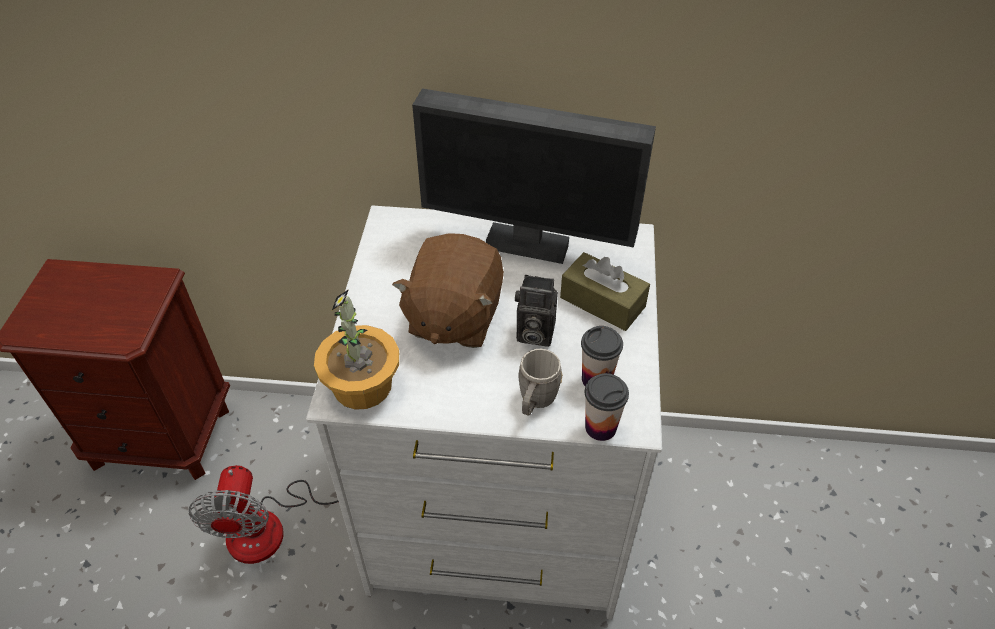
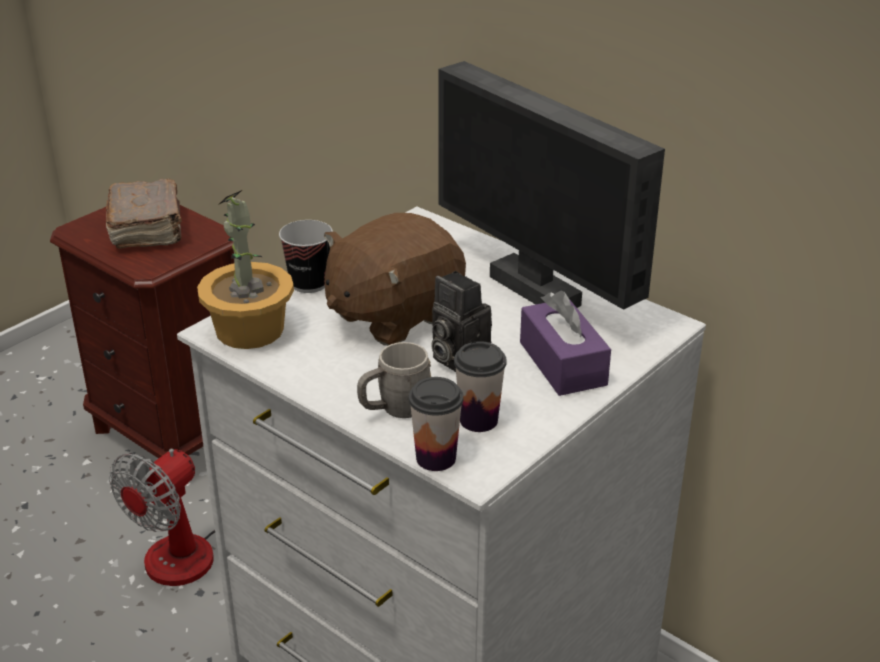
camera: 35 degrees right, 15 degrees down
(89, 300) = (148, 229): none -> brown book
(364, 318) = (309, 283): none -> cup
(602, 302) = (562, 363): brown tissue box -> purple tissue box

